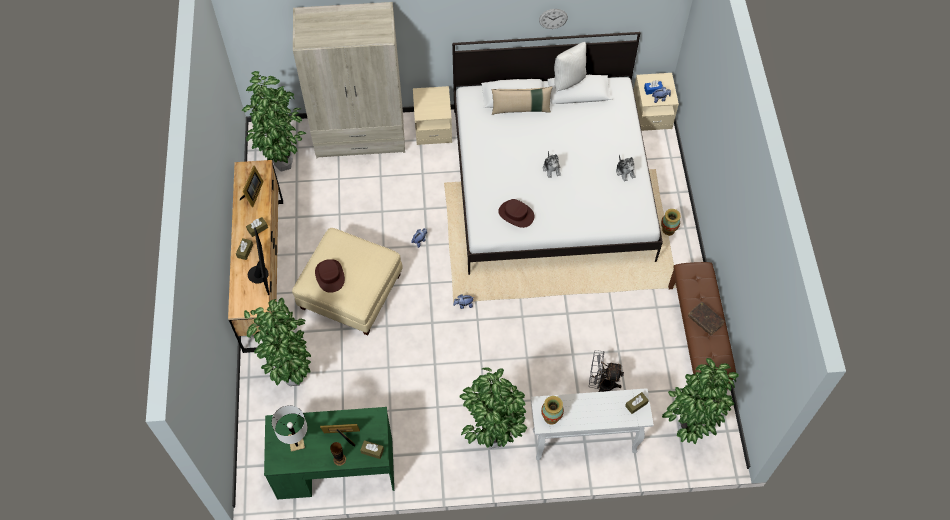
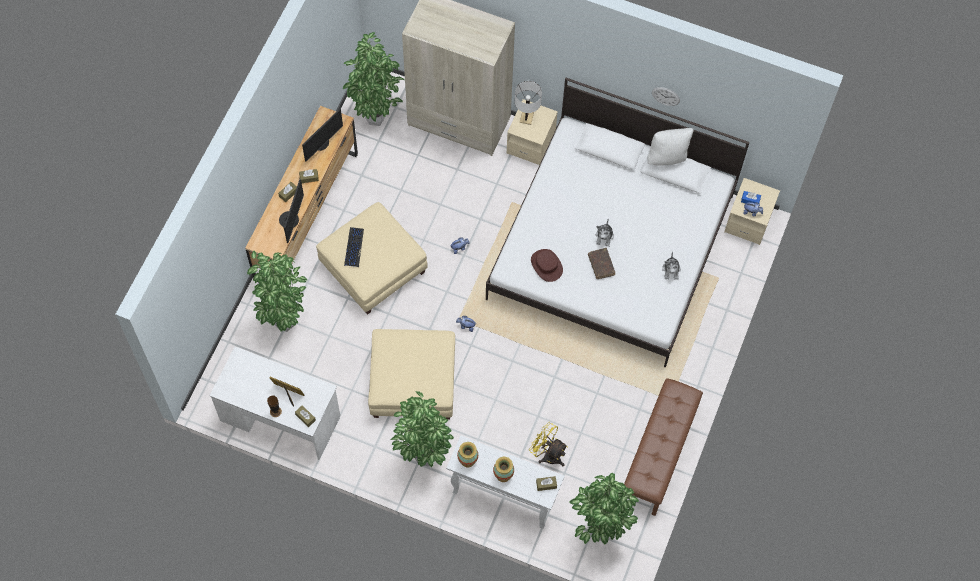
camera: 25 degrees right, 5 degrees up
(253, 194) = (321, 143): picture frame -> monitor
(296, 442) = (248, 380): white table lamp -> white table lamp (526, 117)
(330, 276) = (354, 247): brown hat -> keyboard
(335, 468) = (280, 418): green desk -> white desk
(444, 378) = (413, 383): none -> beige ottoman
(521, 109) = (610, 165): beige pillow -> none
(601, 383) = (548, 454): grey fan -> yellow fan
(668, 230) = (695, 342): vase -> vase (503, 475)
(705, 320) = (661, 441): brown book -> brown book (601, 265)

